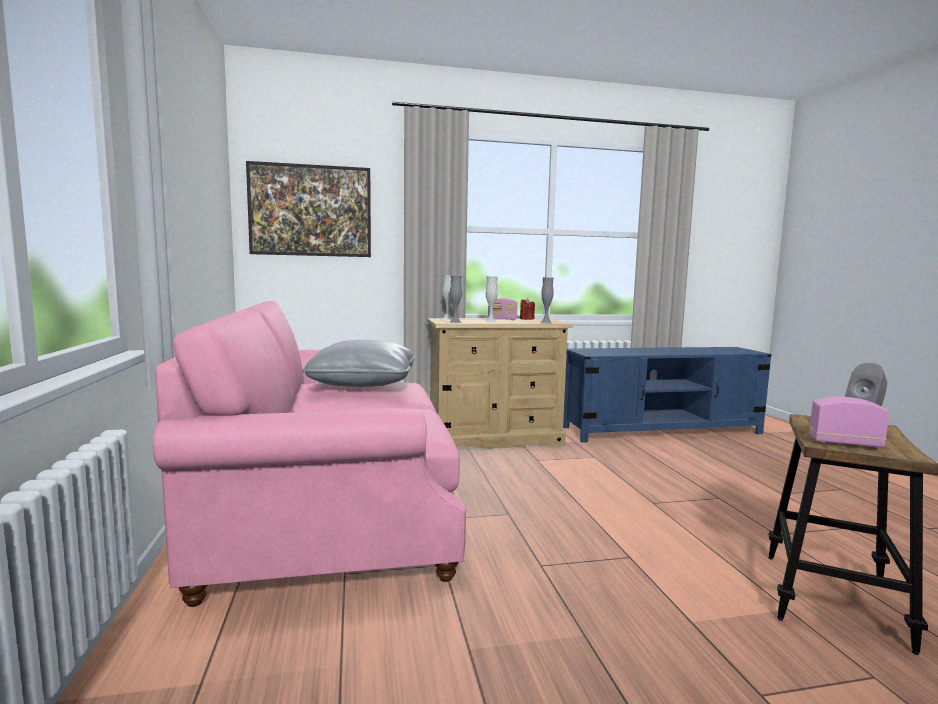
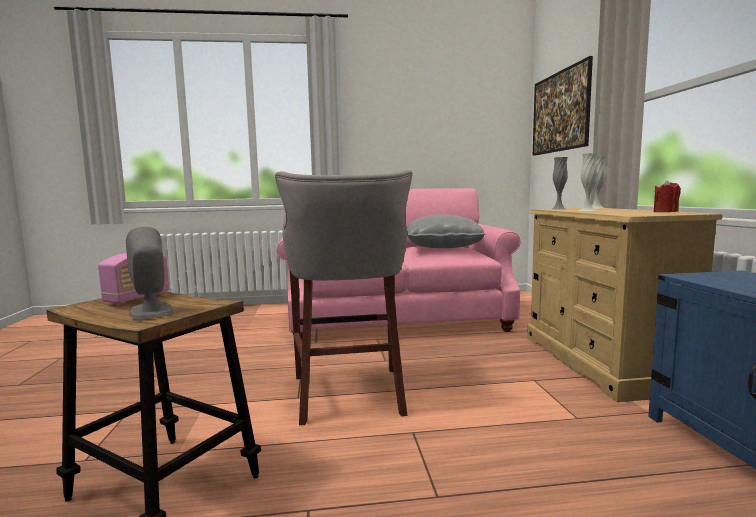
camera: 95 degrees right, 0 degrees up
(502, 319) = (625, 210): radio -> none
(546, 323) = (617, 214): grey vase -> none
(608, 529) = (349, 395): none -> grey stool

